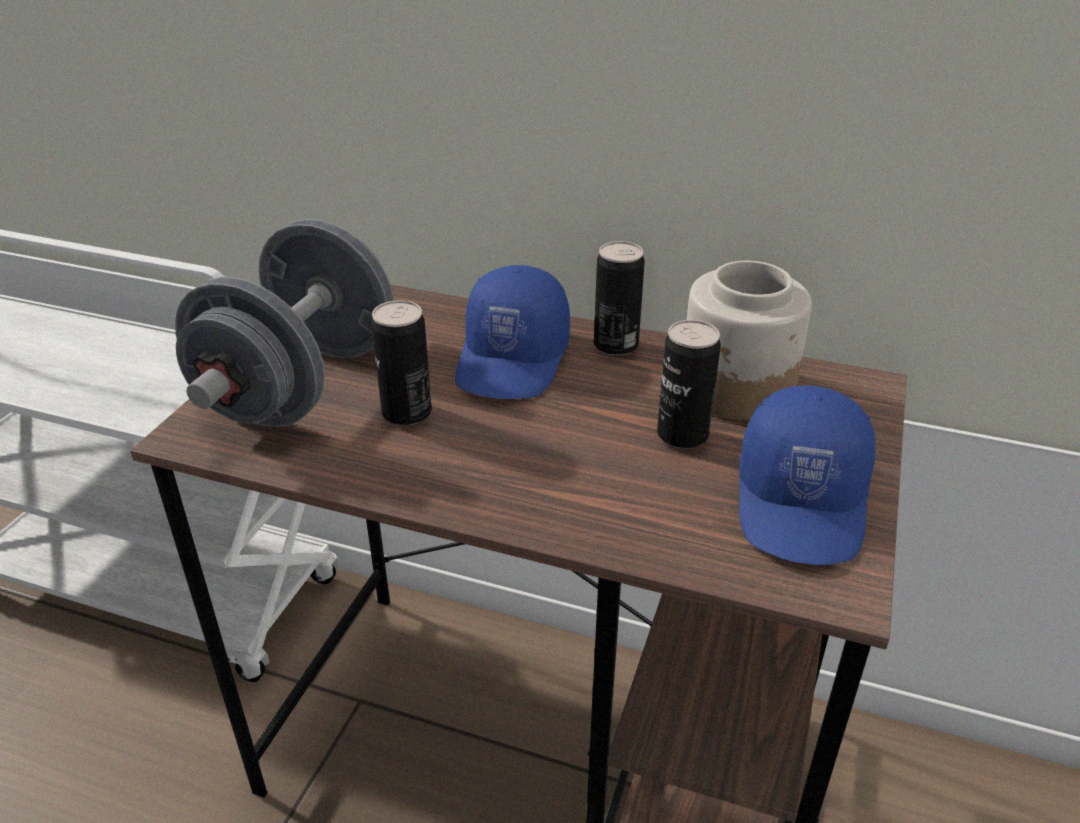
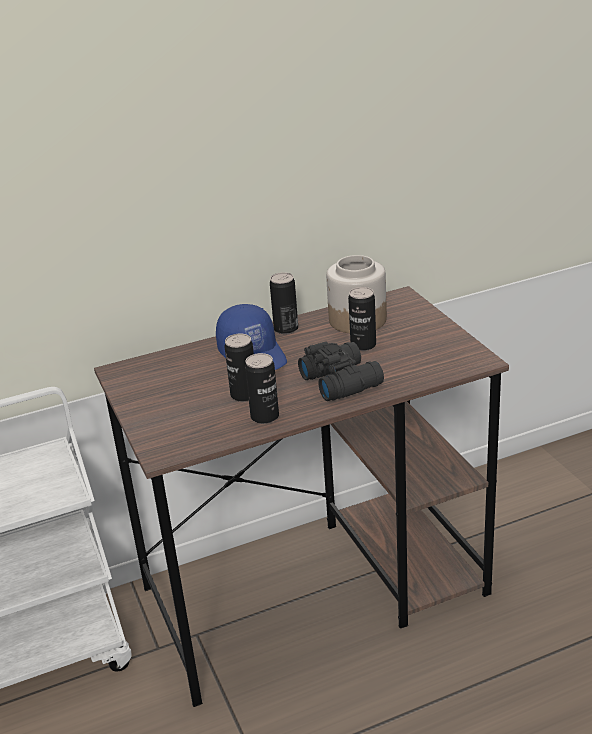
camera: 40 degrees left, 5 degrees down
(301, 385) = (176, 411): grey dumbbell -> none
(374, 464) = (265, 417): none -> can
(561, 474) = (341, 380): none -> black binoculars
(803, 503) = (434, 343): blue cap -> none

